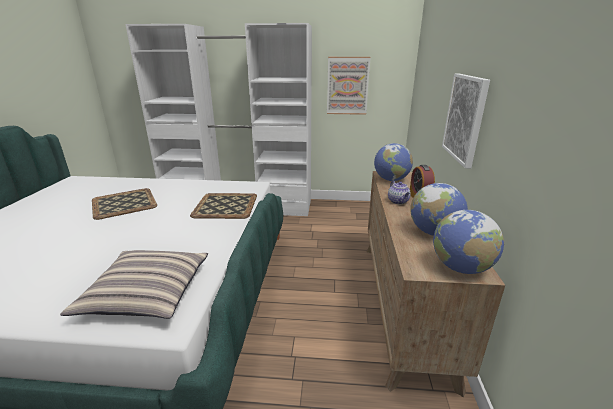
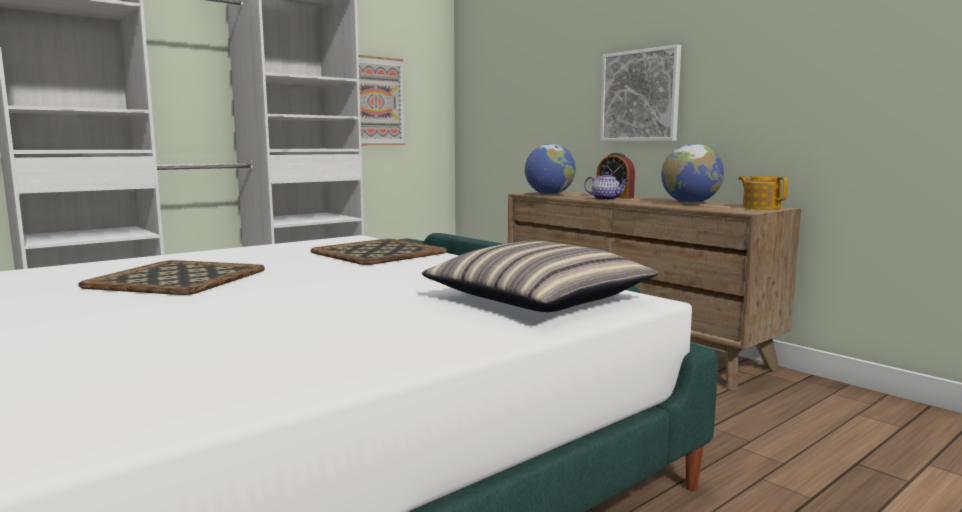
camera: 45 degrees left, 15 degrees down
(461, 268) = (760, 208): globe -> teapot

